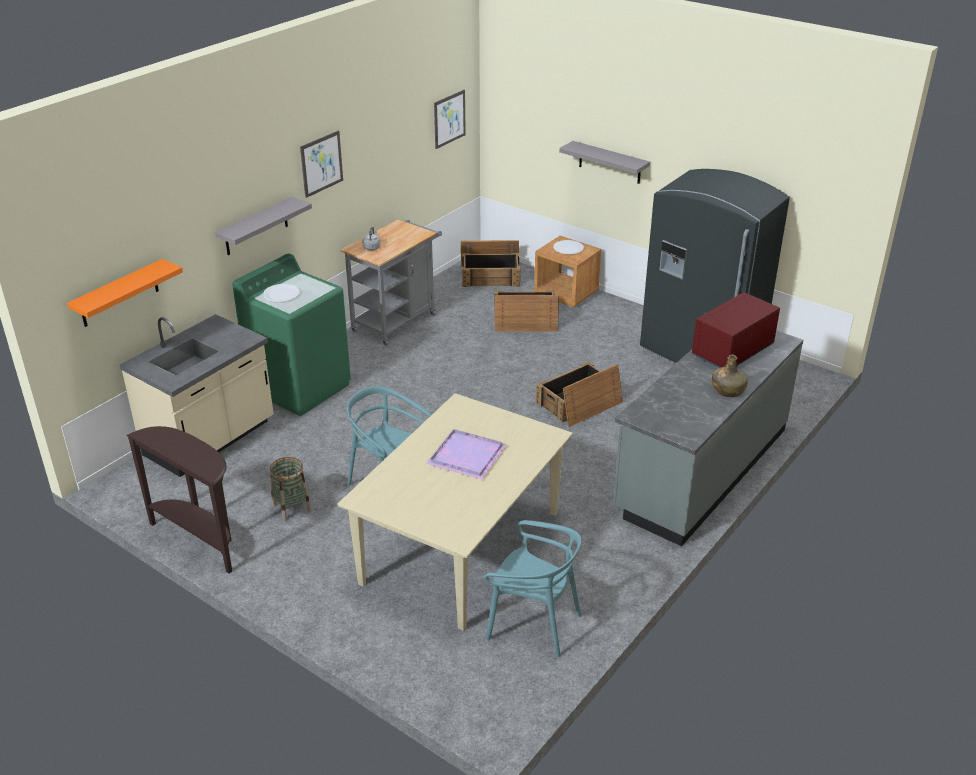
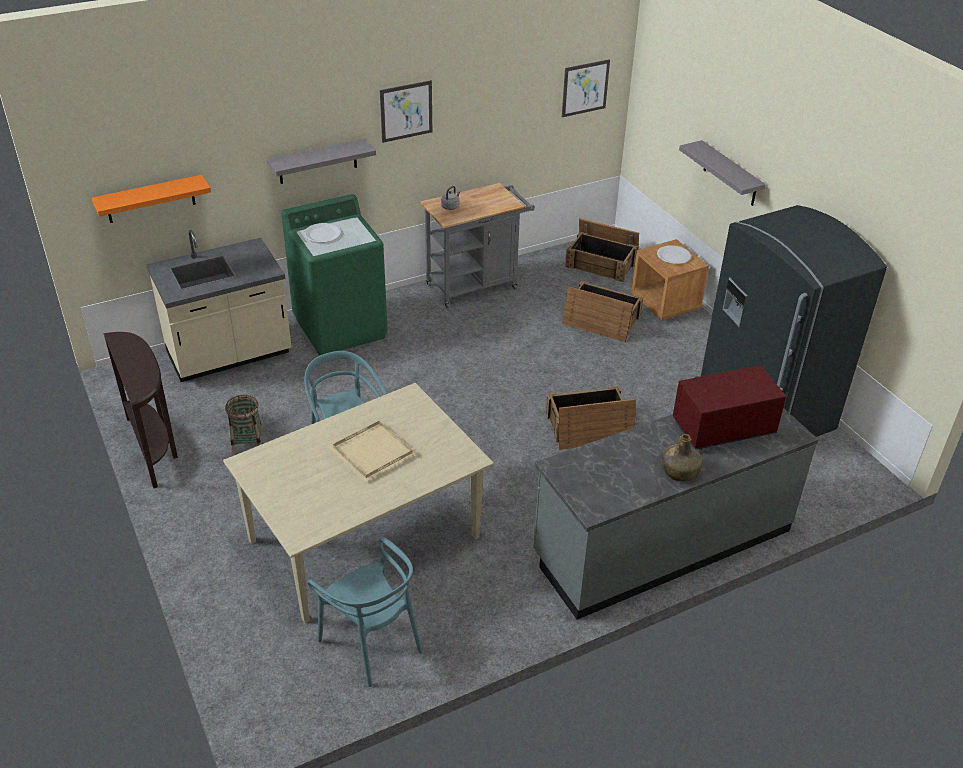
camera: 25 degrees right, 5 degrees up
(468, 455) = (374, 452): purple tray -> beige tray

